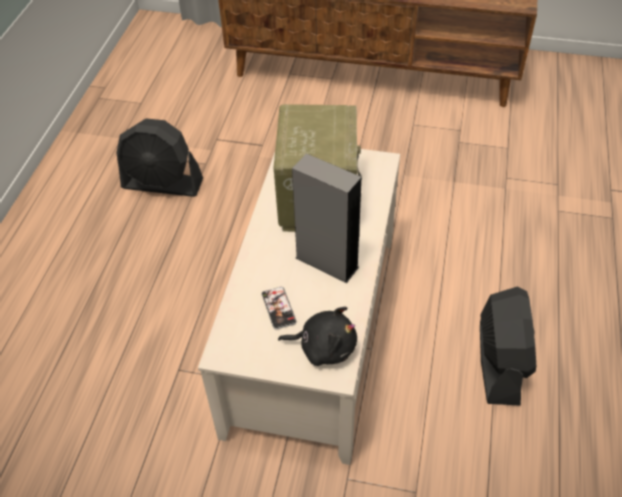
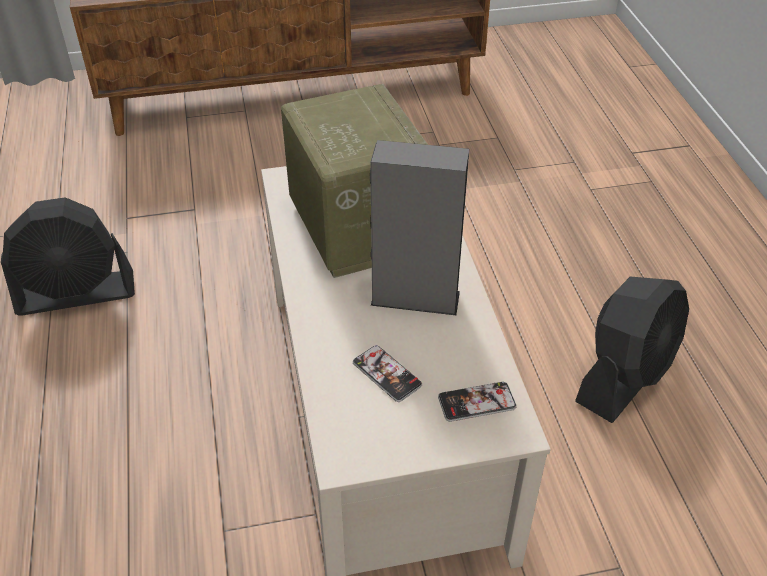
camera: 25 degrees left, 5 degrees down
(324, 347) = (476, 402): black plush toy -> phone
(499, 362) = (625, 376): black fan -> black fan turned 60 degrees clockwise

